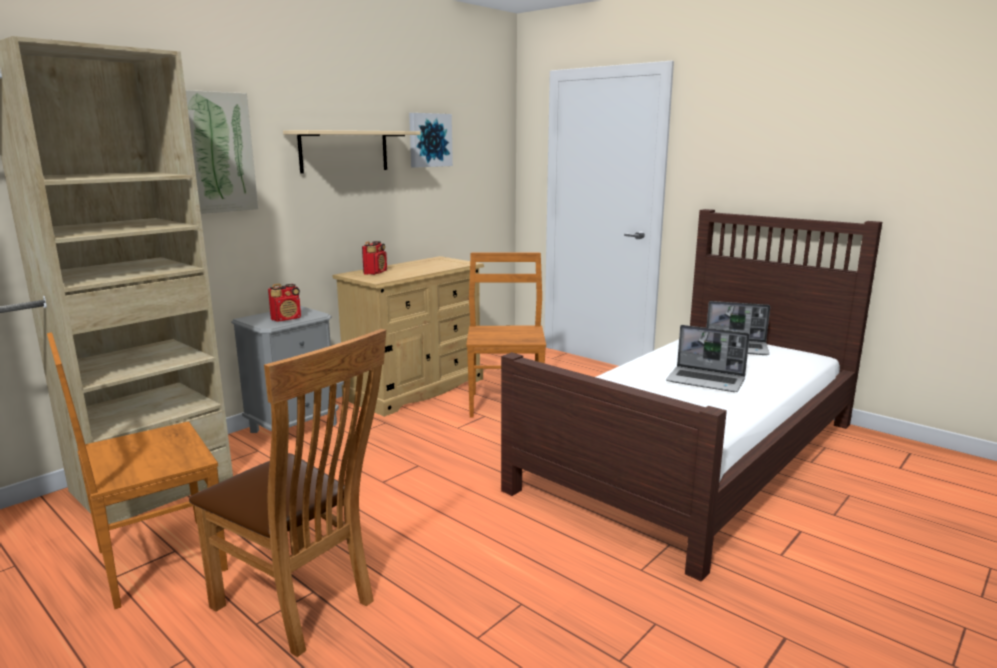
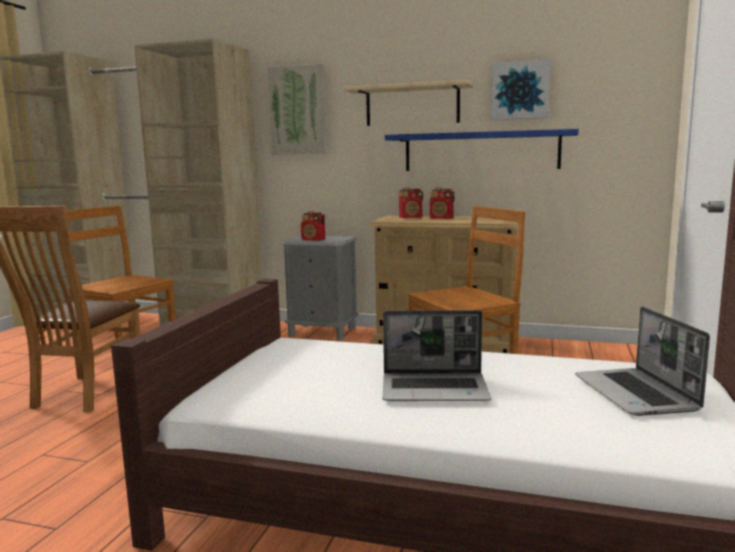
camera: 65 degrees right, 5 degrees down
(404, 198) = (481, 151): none -> blue shelf
(404, 268) = (441, 218): none -> radio
(706, 381) = (435, 389): laptop -> laptop turned 90 degrees counterclockwise

